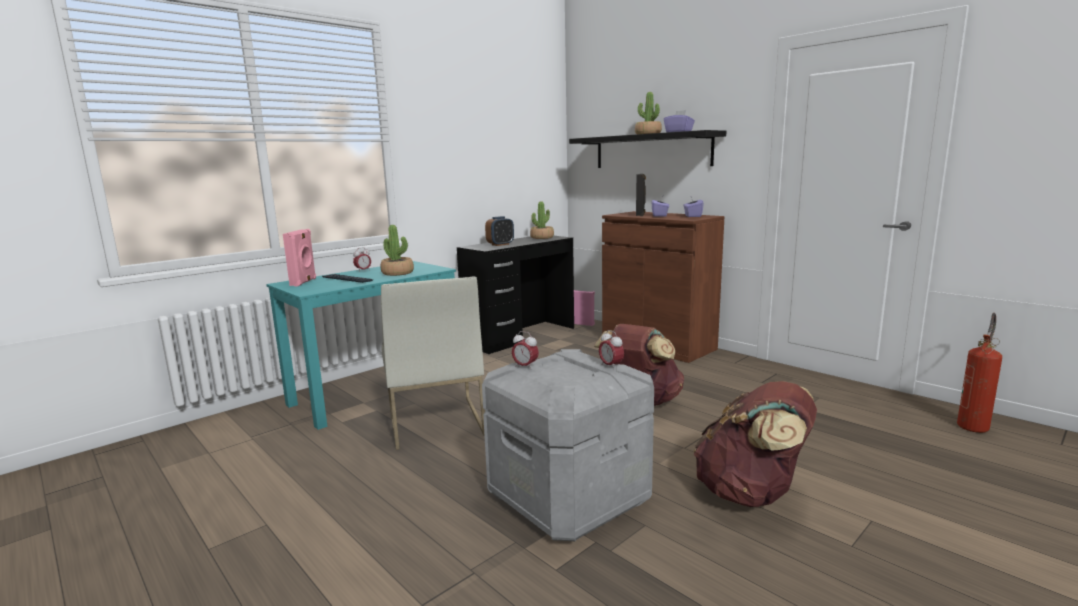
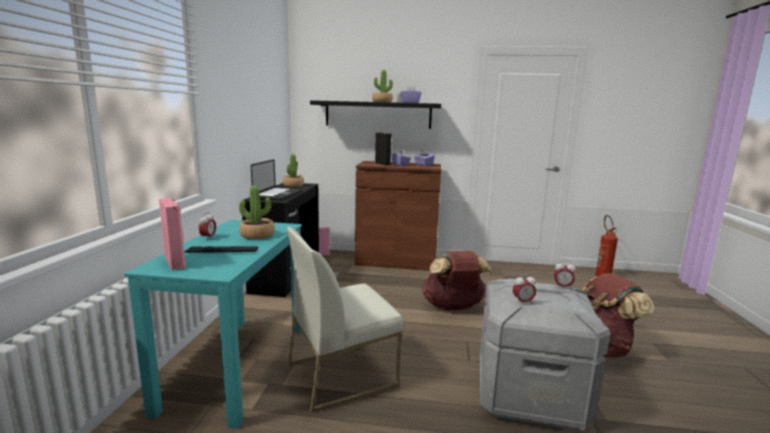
camera: 40 degrees left, 0 degrees up
(434, 421) = (342, 374): white chair -> white chair turned 120 degrees clockwise
(500, 244) = (278, 195): alarm clock -> laptop

